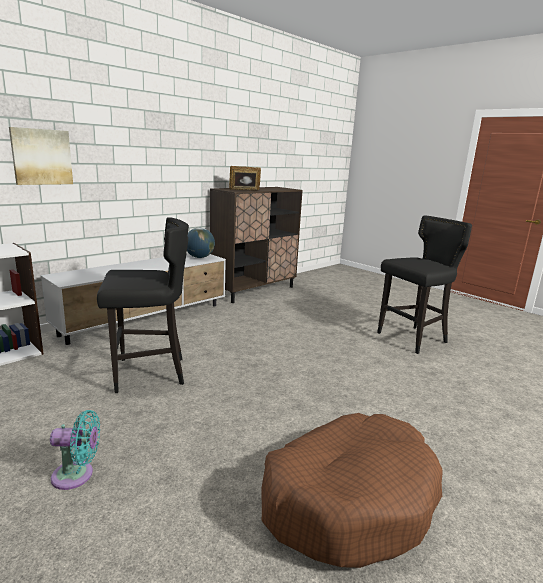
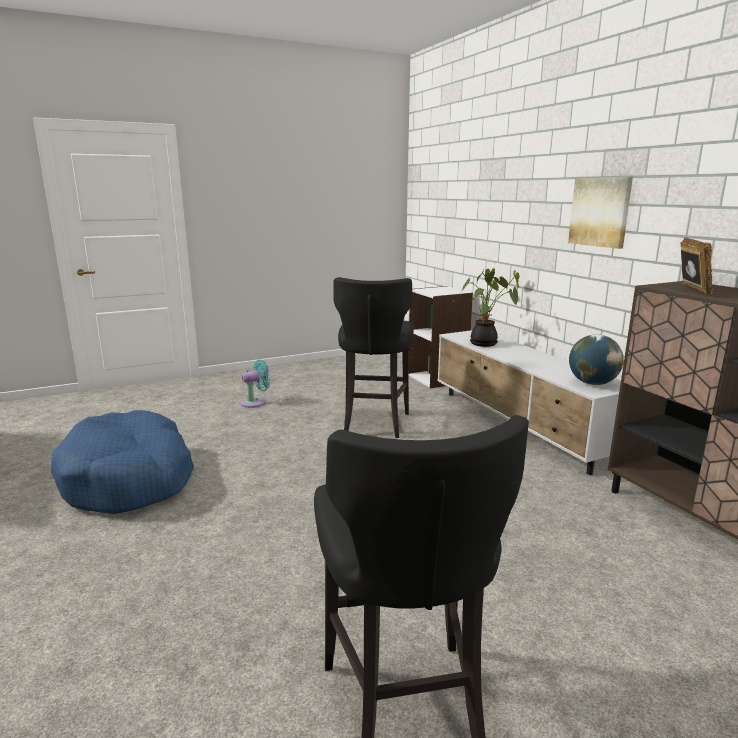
camera: 110 degrees right, 0 degrees up
(41, 157) = (502, 216): picture -> picture (600, 212)
(77, 475) = (256, 402): turquoise fan -> turquoise fan turned 135 degrees counterclockwise
(103, 273) = (486, 344): none -> potted plant
(348, 499) = (129, 478): brown dog bed -> blue dog bed

